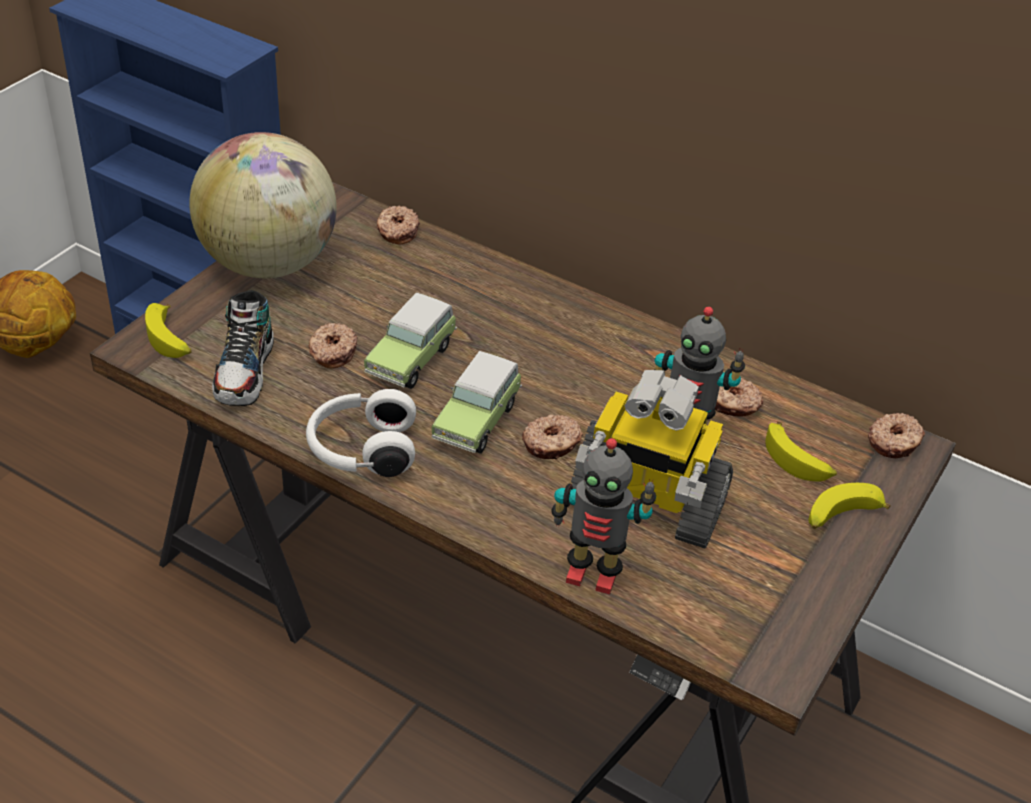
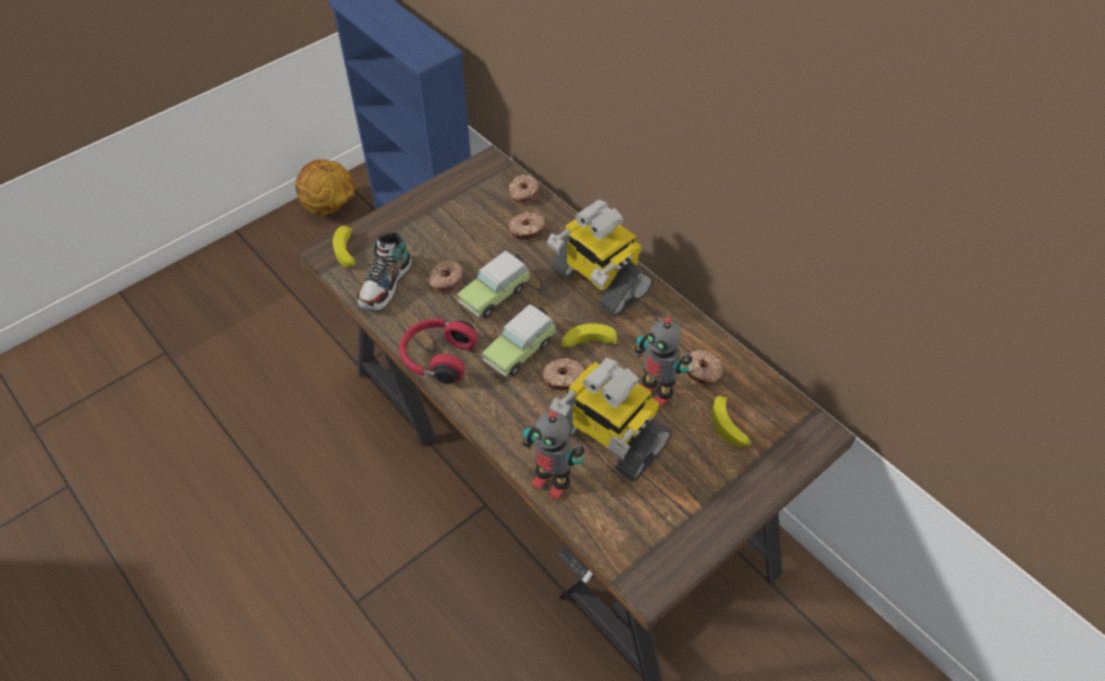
camera: 20 degrees right, 10 degrees up
(268, 263) = (430, 204): globe -> none
(361, 450) = (437, 357): white headphones -> red headphones
(548, 320) = (599, 281): none -> toy robot
(841, 517) = (743, 477): banana -> banana (587, 344)
(894, 442) = (809, 427): donut -> donut (527, 230)

